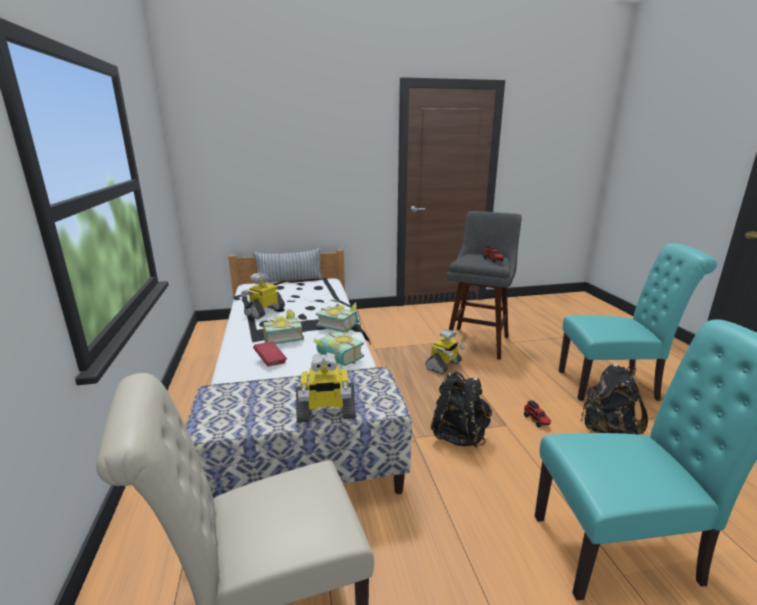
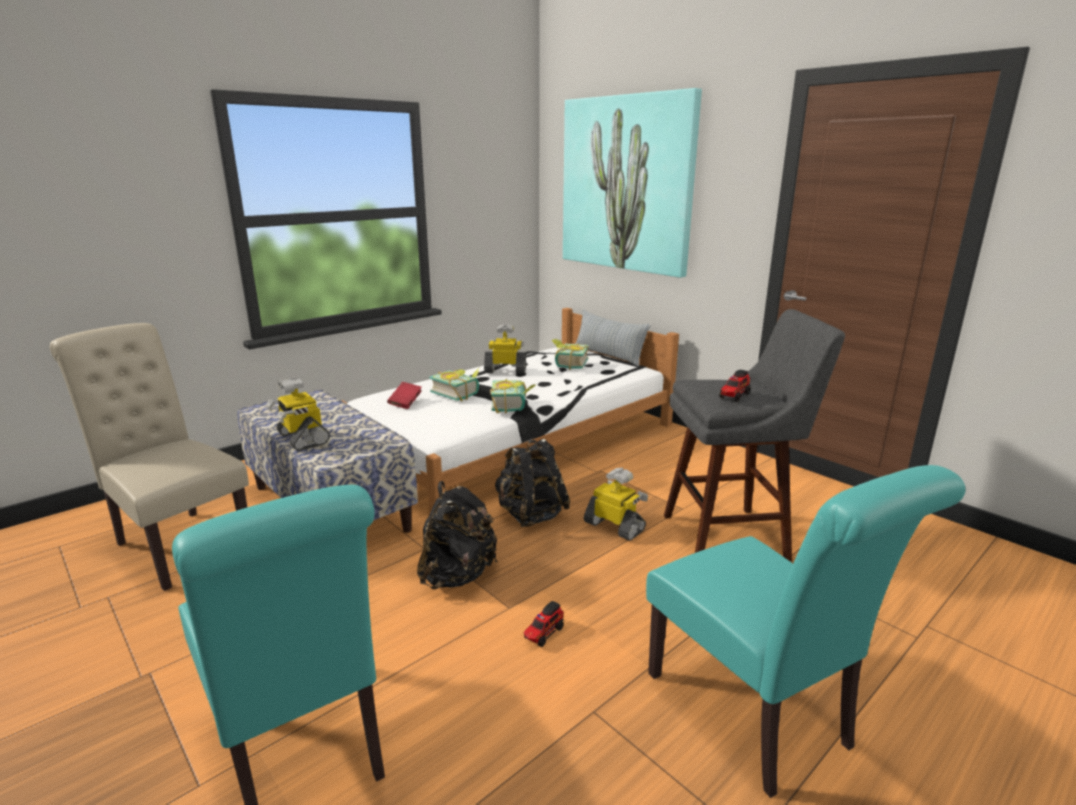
camera: 60 degrees right, 0 degrees up
(277, 149) = (627, 184): none -> picture
(337, 359) = (434, 426): book -> book (567, 364)
(444, 365) = (615, 526): toy robot -> toy robot turned 150 degrees counterclockwise
(607, 430) = (580, 716): black backpack -> black backpack (531, 515)

